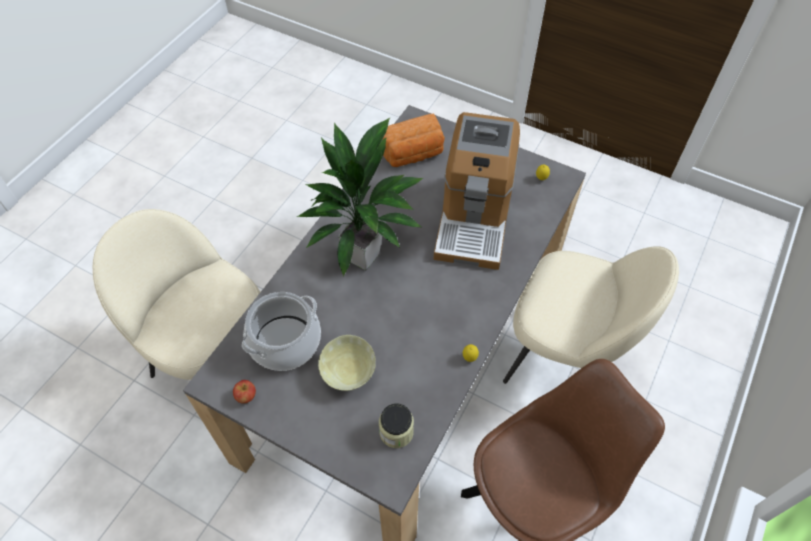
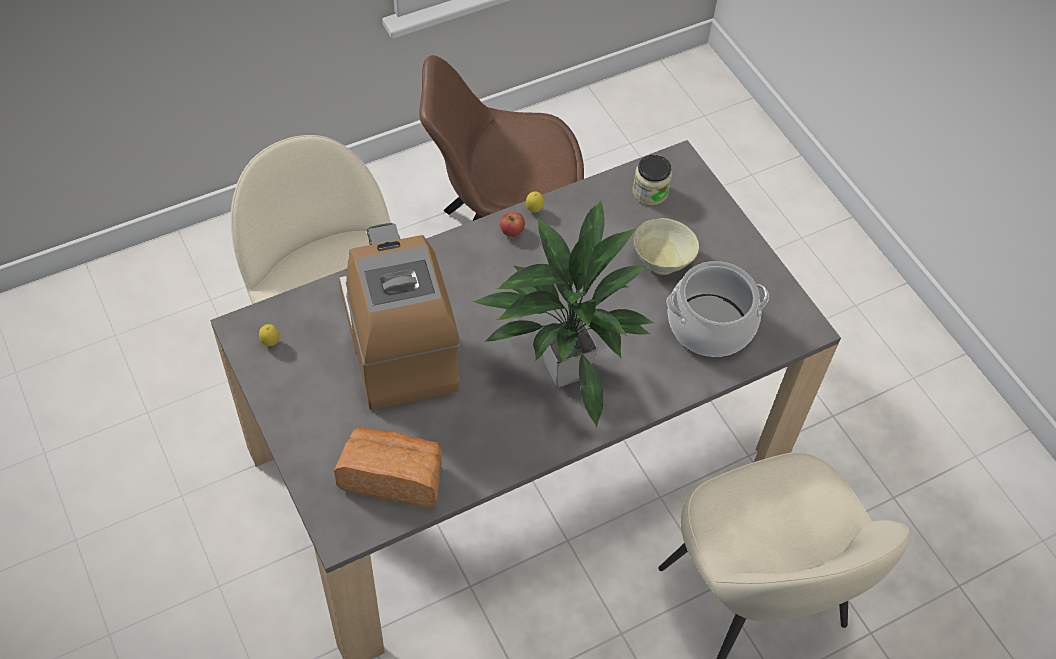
camera: 150 degrees left, 0 degrees up
(246, 396) = (777, 296): apple -> apple (512, 232)
(474, 218) = (399, 341): coffee machine -> coffee machine turned 60 degrees counterclockwise

